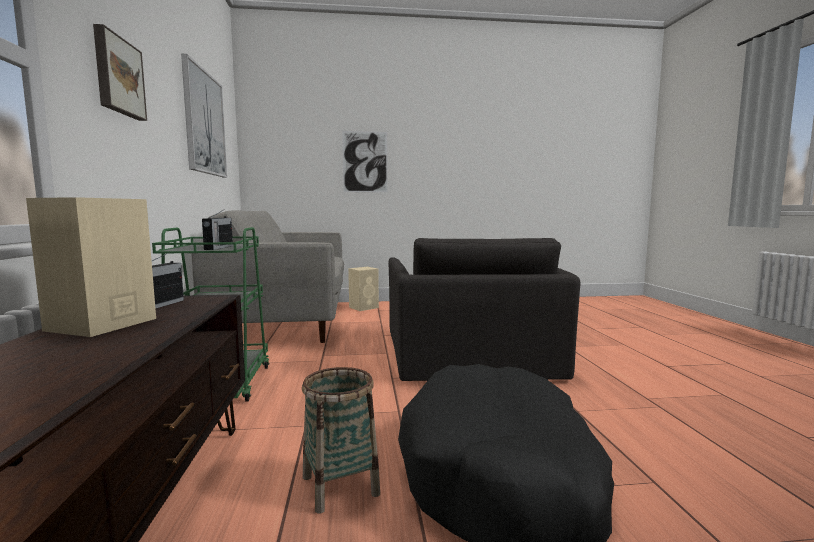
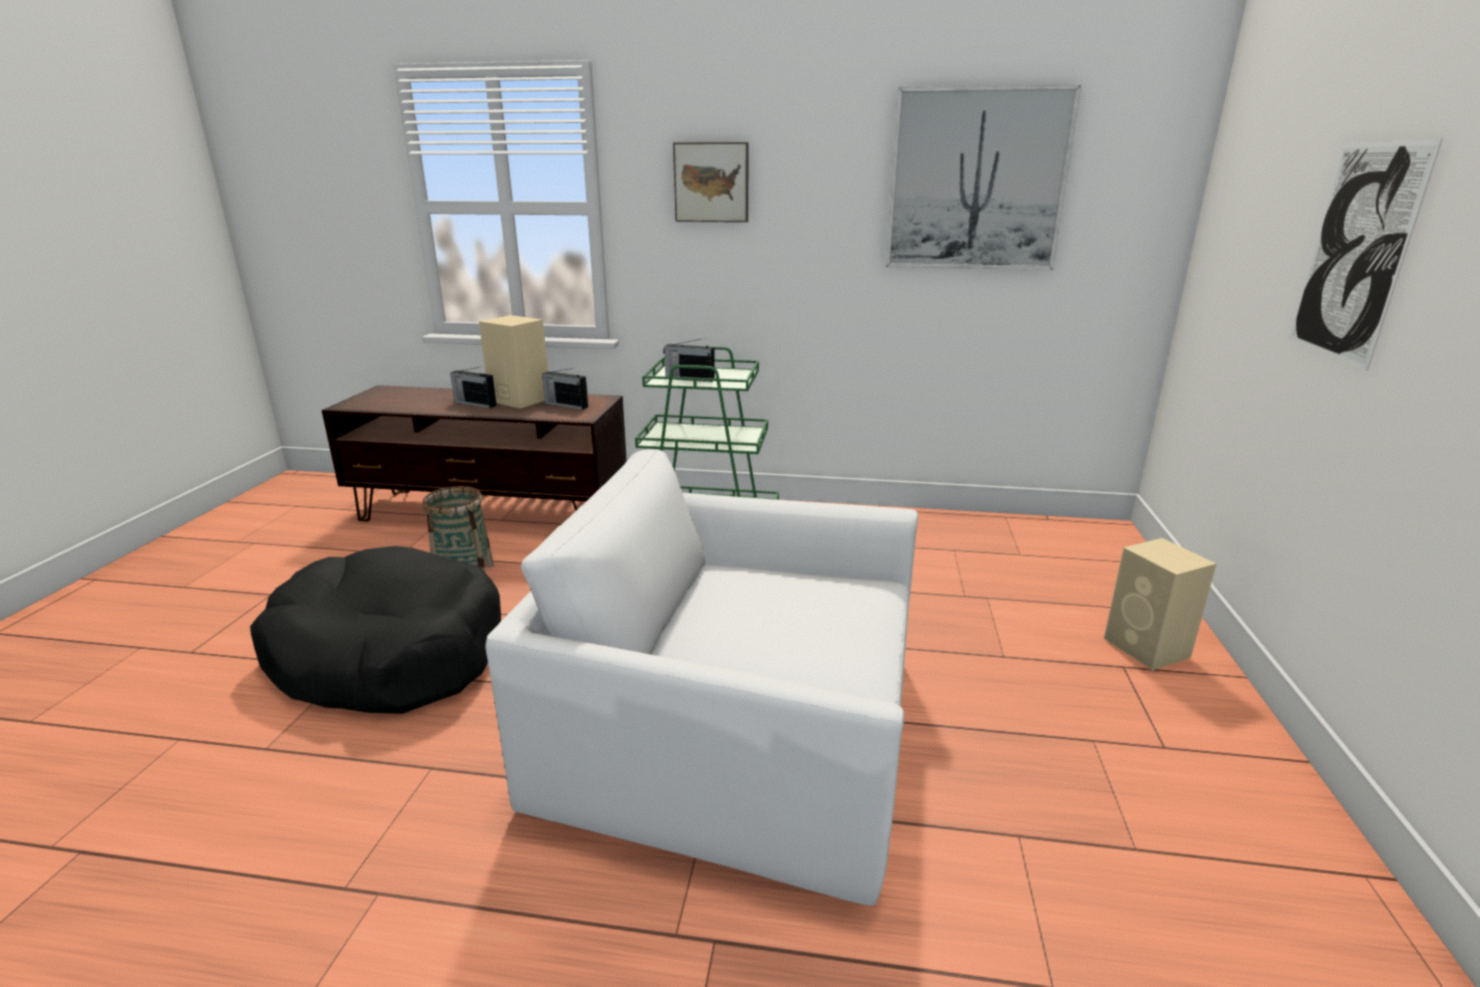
camera: 105 degrees right, 15 degrees up
(99, 341) = (474, 404): none -> radio
(286, 322) = (986, 557): grey sofa -> none
(471, 353) = (734, 733): black armchair -> white armchair

